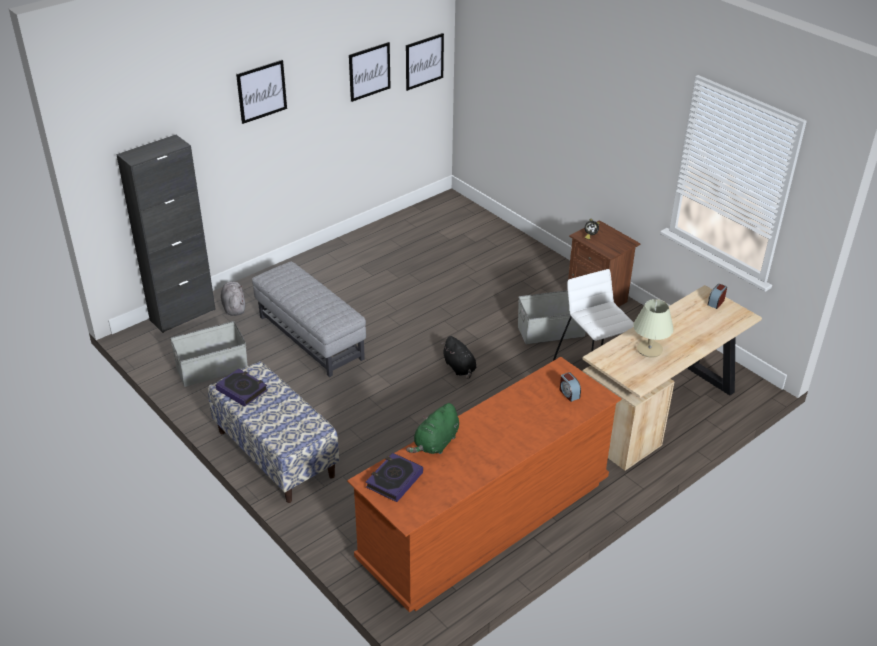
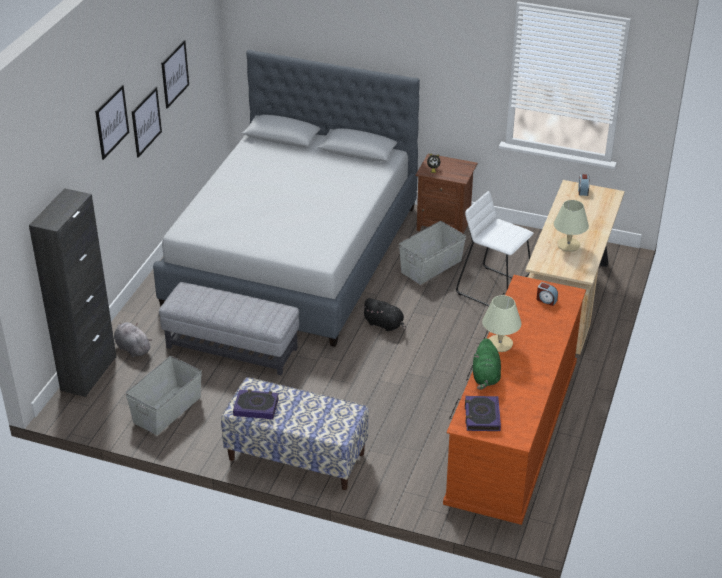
camera: 30 degrees left, 0 degrees up
(424, 61) = (206, 50): picture -> picture (146, 121)
(436, 277) = (293, 255): none -> grey bed
(481, 418) = (500, 344): none -> beige table lamp

